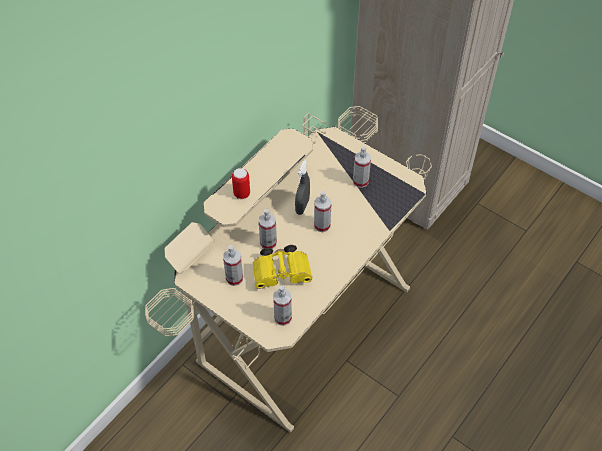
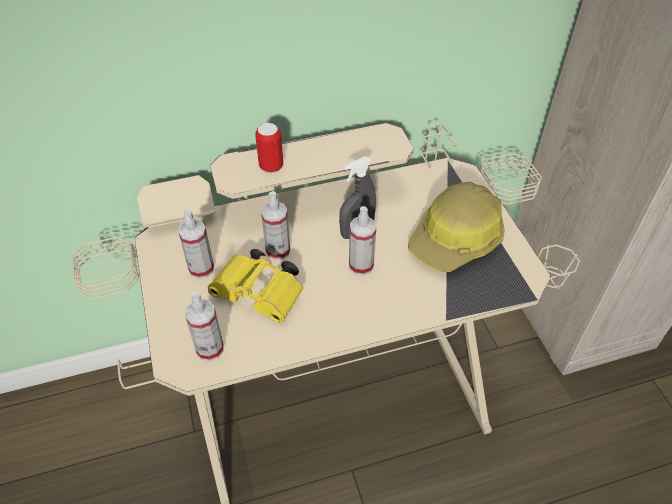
camera: 35 degrees right, 5 degrees down
(360, 181) = (456, 240): spray bottle -> hard hat

